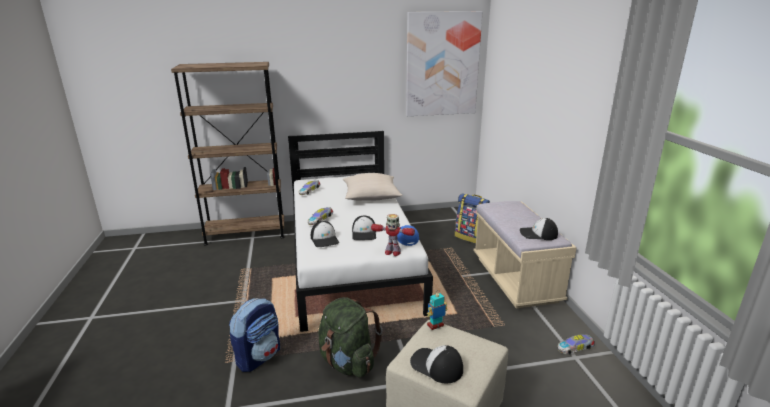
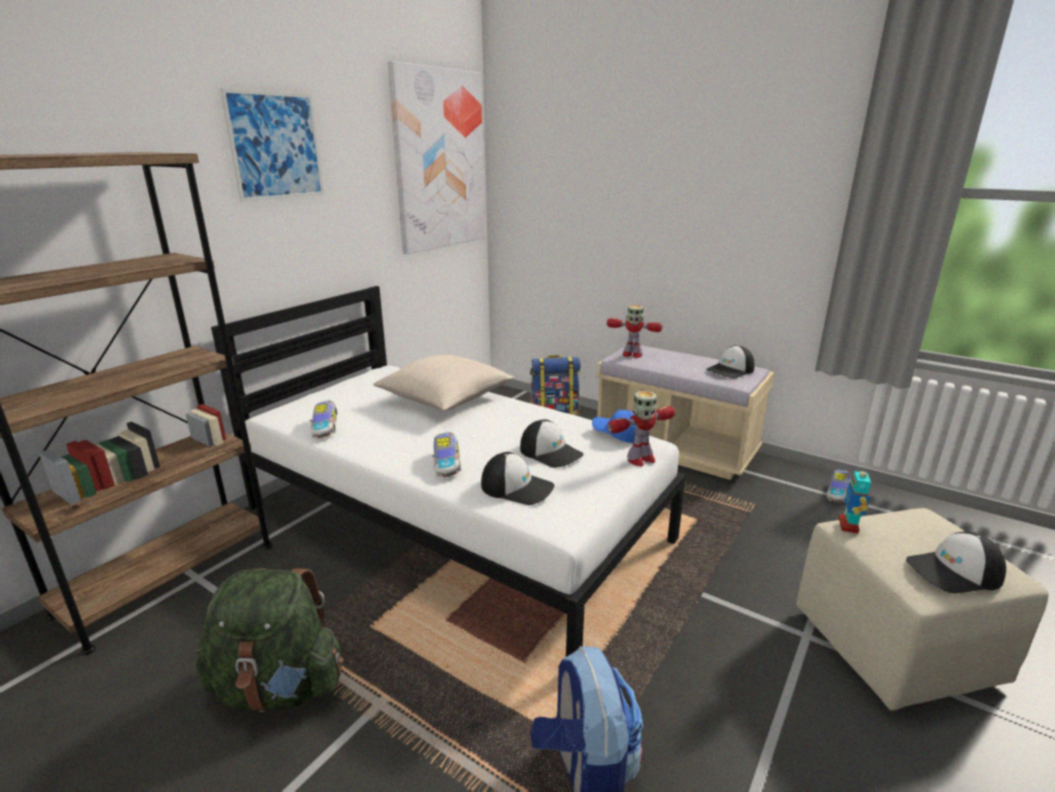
camera: 45 degrees left, 0 degrees up
(332, 57) = (276, 146): none -> picture
(348, 362) = (708, 672): green backpack -> green backpack (279, 687)
(499, 206) = (631, 355): none -> toy robot

